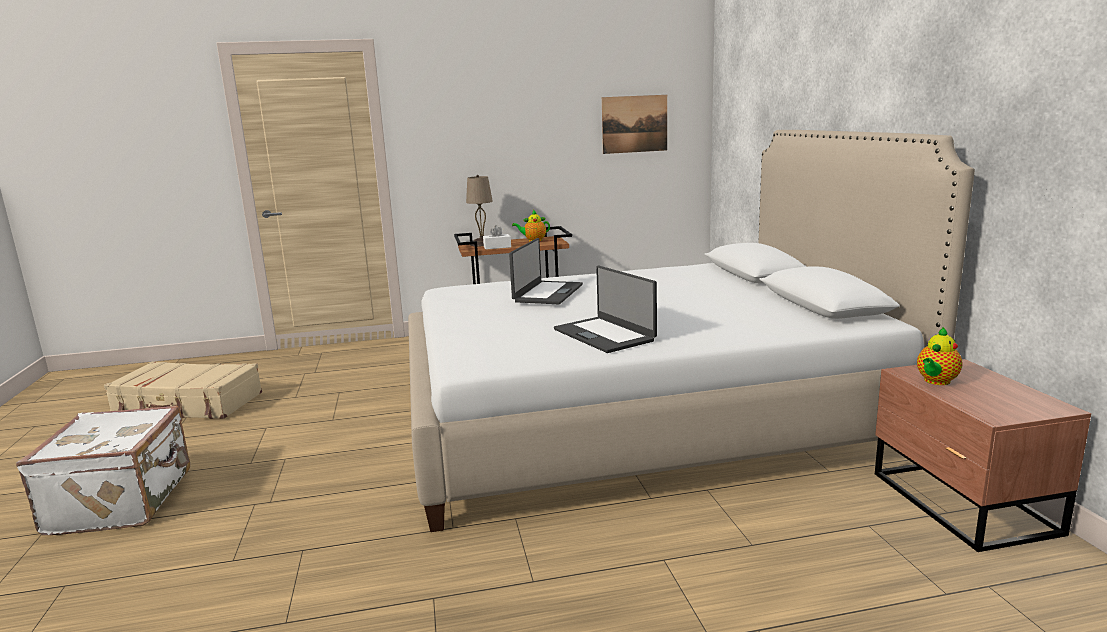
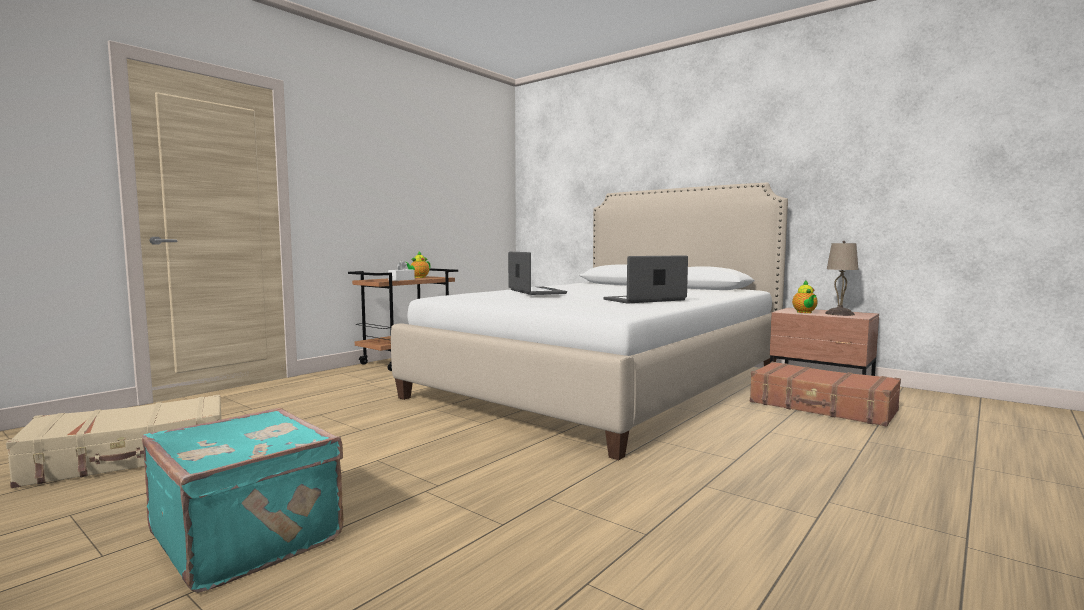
camera: 40 degrees left, 10 degrees down
(124, 501) = (250, 535): white suitcase -> turquoise suitcase
(482, 243) = (378, 279): beige table lamp -> beige table lamp (839, 313)
(605, 335) = (645, 300): laptop -> laptop turned 135 degrees clockwise
(634, 124) = (473, 192): picture -> none
(841, 548) = (822, 407): none -> brown suitcase

